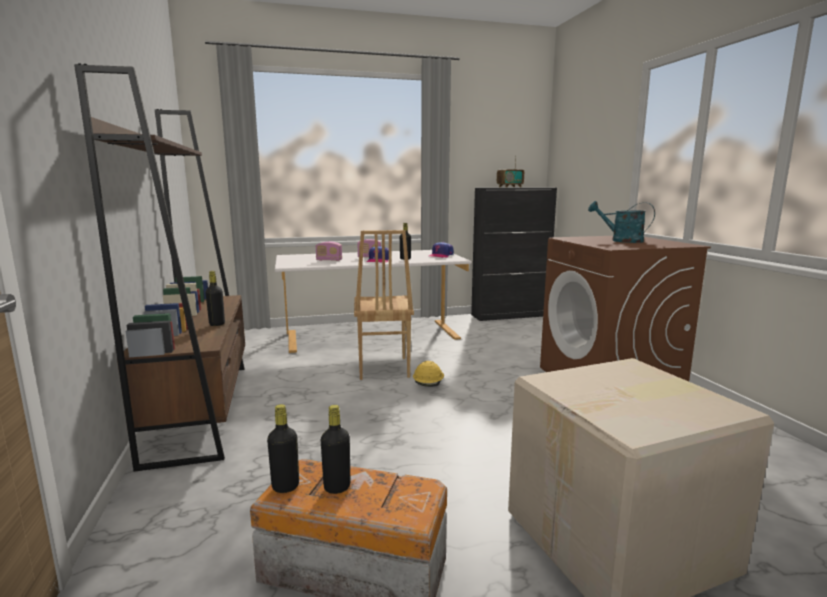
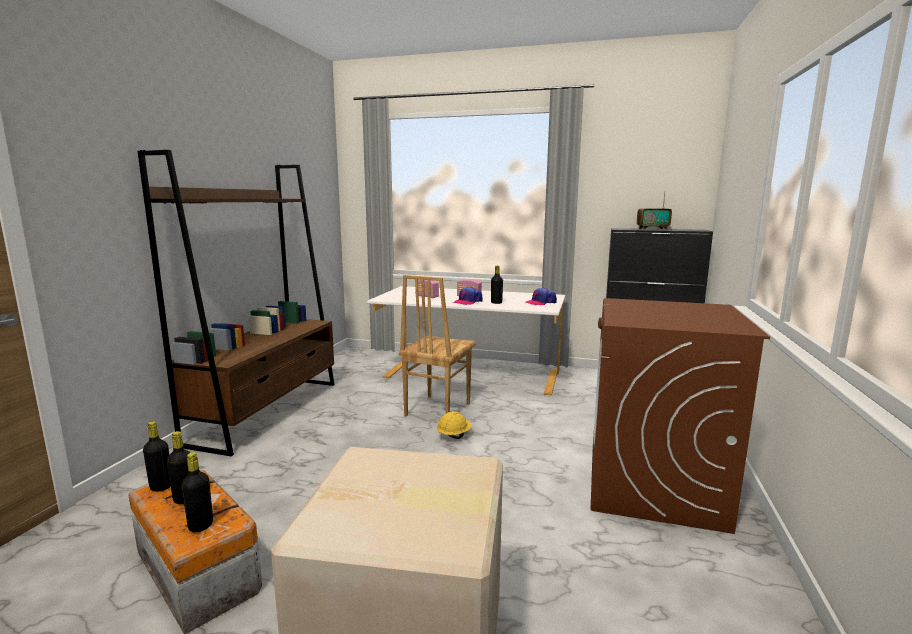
camera: 30 degrees right, 0 degrees up
(217, 324) = (267, 345): black bottle -> black bottle (201, 525)
(621, 240) = (673, 312): turquoise watering can -> none

